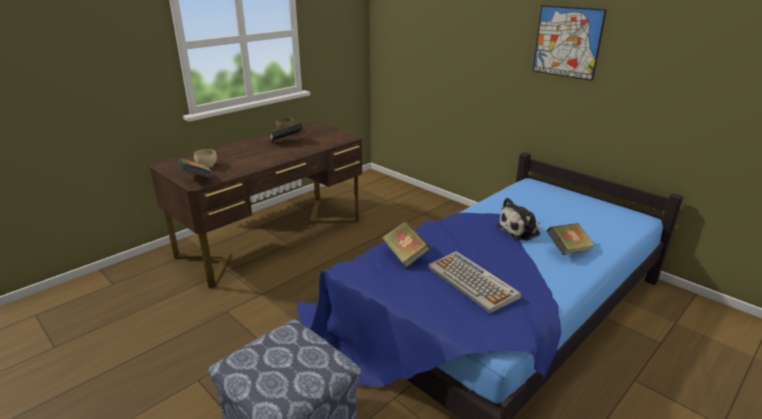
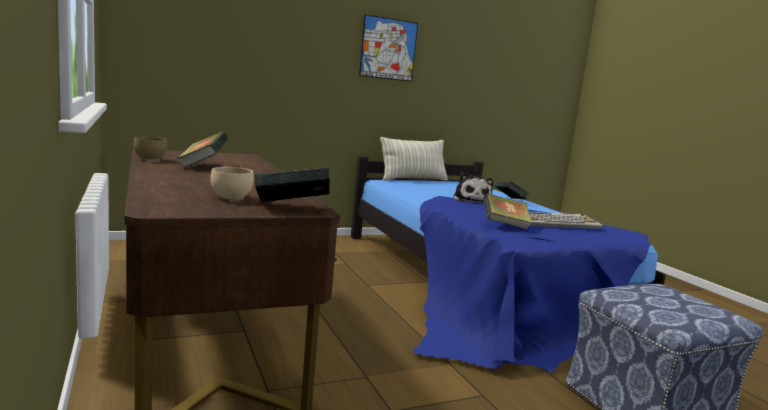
camera: 70 degrees left, 15 degrees down
(571, 191) = (413, 179): none -> pillow

